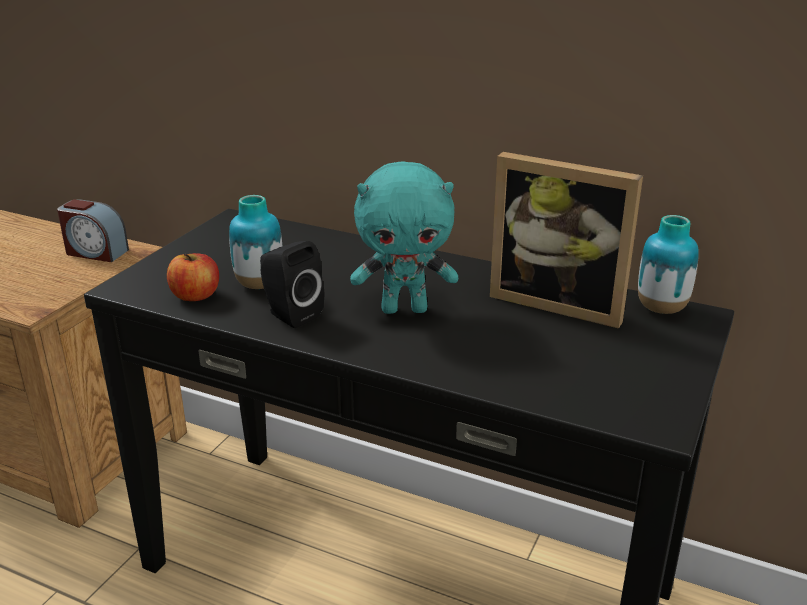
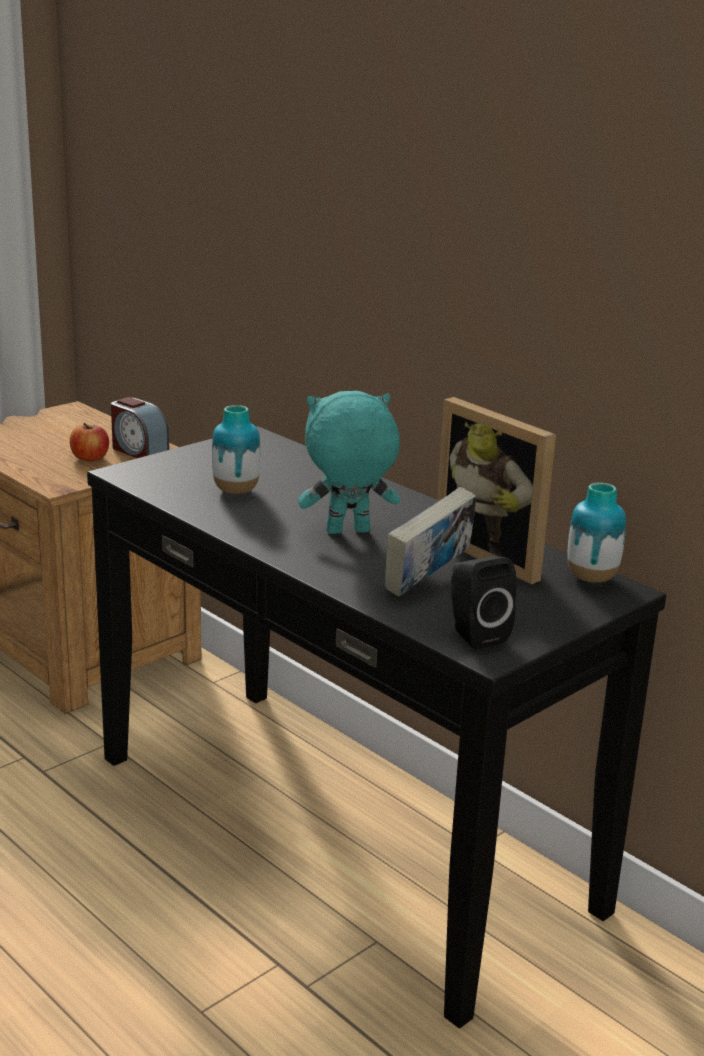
camera: 20 degrees right, 5 degrees down
(195, 296) = (175, 489): apple -> apple (90, 458)
(290, 314) = (243, 517): black speaker -> black speaker (475, 634)
(405, 309) = (347, 532): turquoise plush toy -> turquoise plush toy turned 150 degrees clockwise
(527, 349) = (427, 582): none -> book

